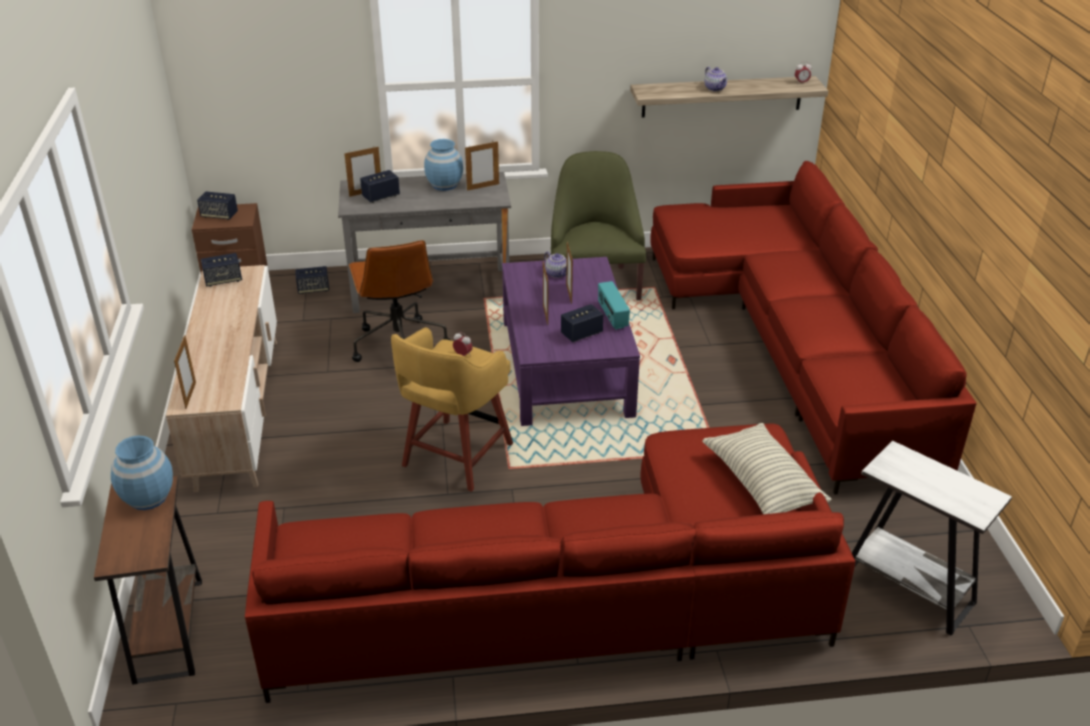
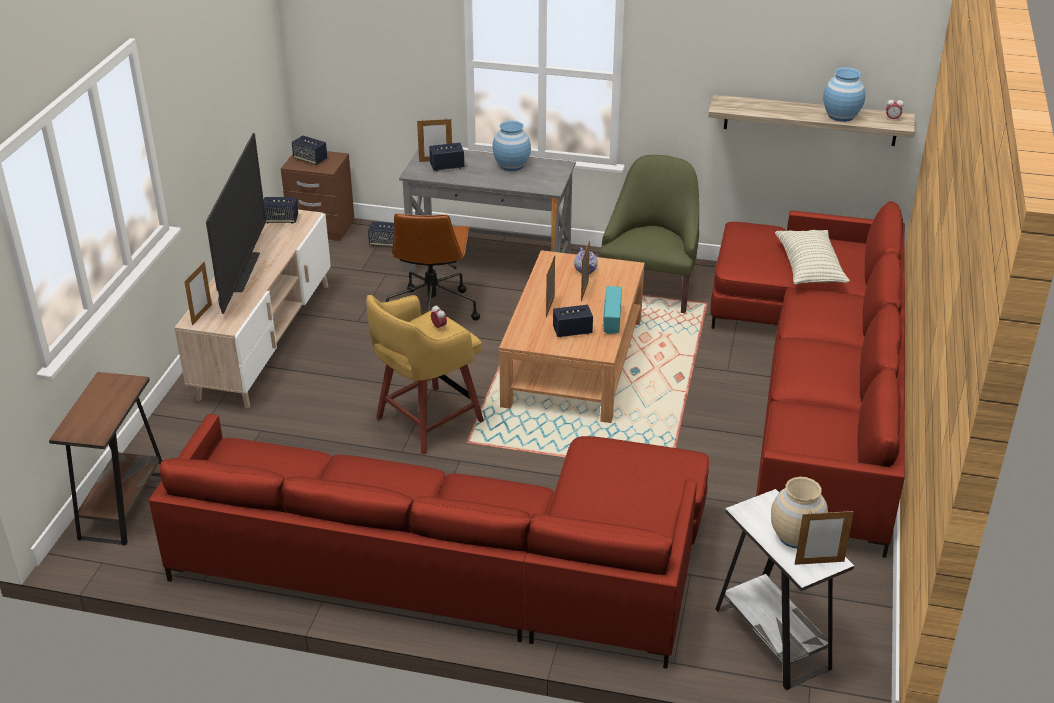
camera: 20 degrees right, 0 degrees up
(148, 497) = (118, 389): blue vase -> blue vase (841, 116)
(213, 341) = (244, 272): none -> television
(483, 187) = (546, 173): picture frame -> picture frame (819, 562)
(566, 367) = (573, 363): purple coffee table -> brown coffee table
(715, 88) = (796, 111): teapot -> none
(762, 484) = (650, 503): pillow -> pillow (809, 268)
(942, 481) = (795, 536): none -> beige vase

